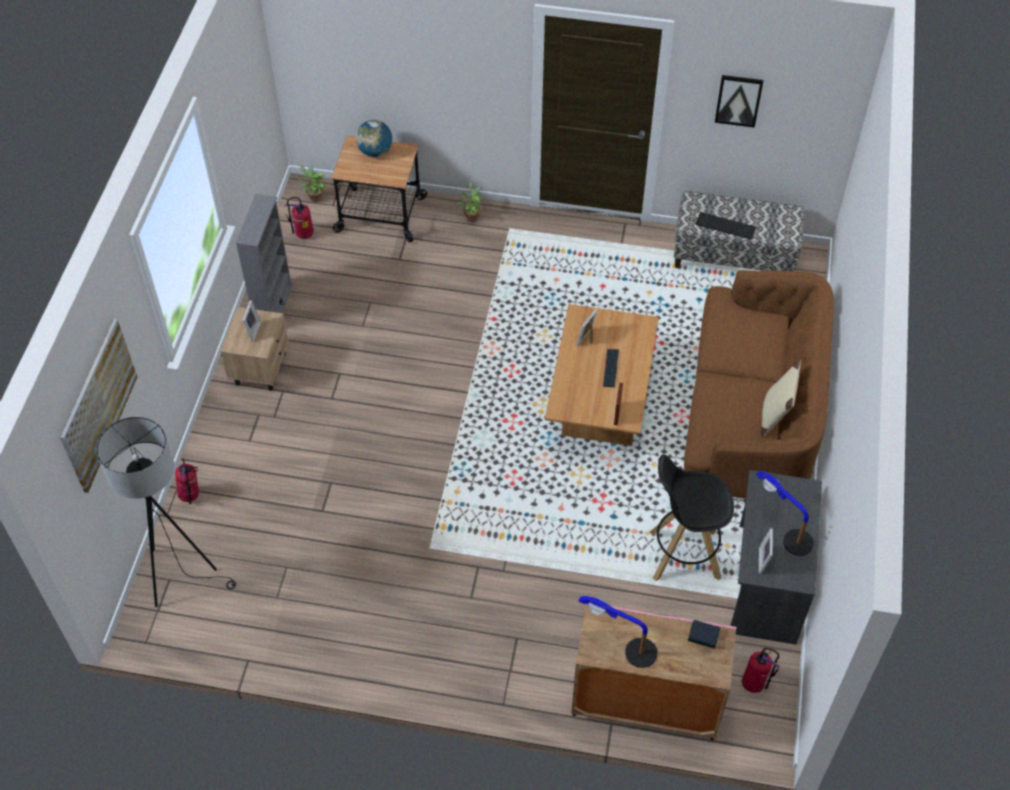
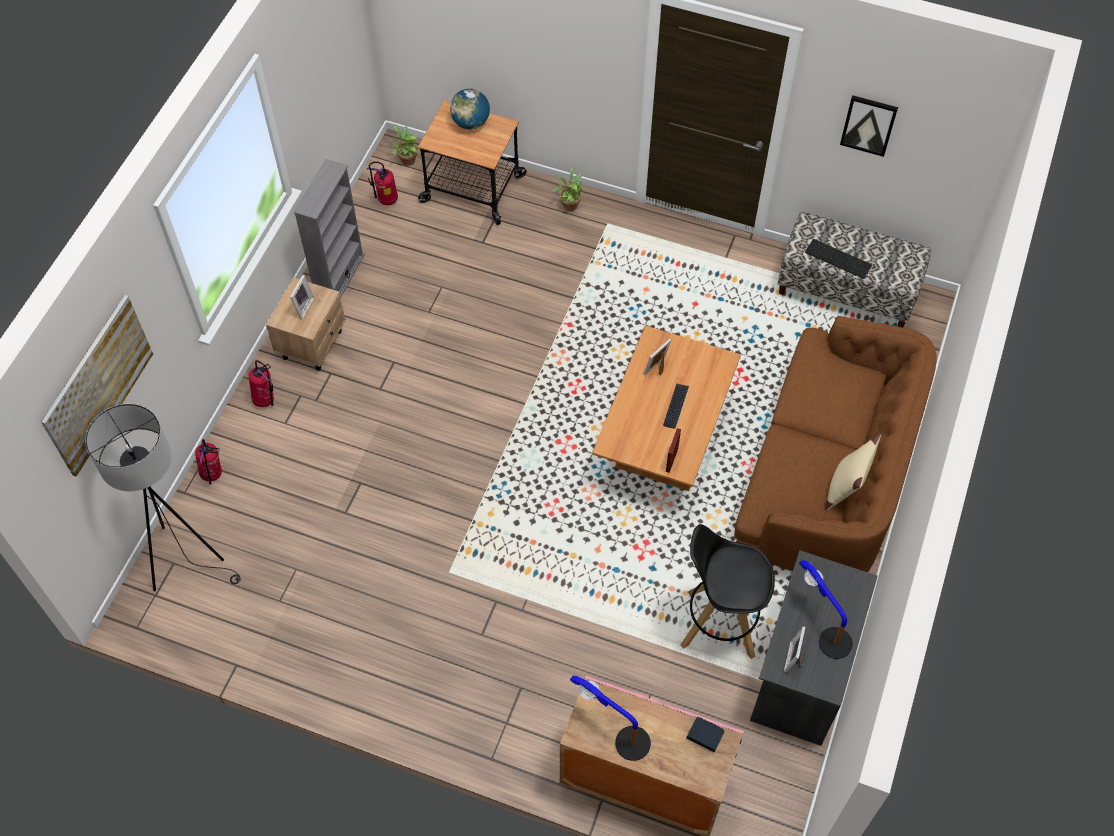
camera: 10 degrees right, 5 degrees up
(754, 683) = (766, 782): fire extinguisher -> fire extinguisher (266, 400)

